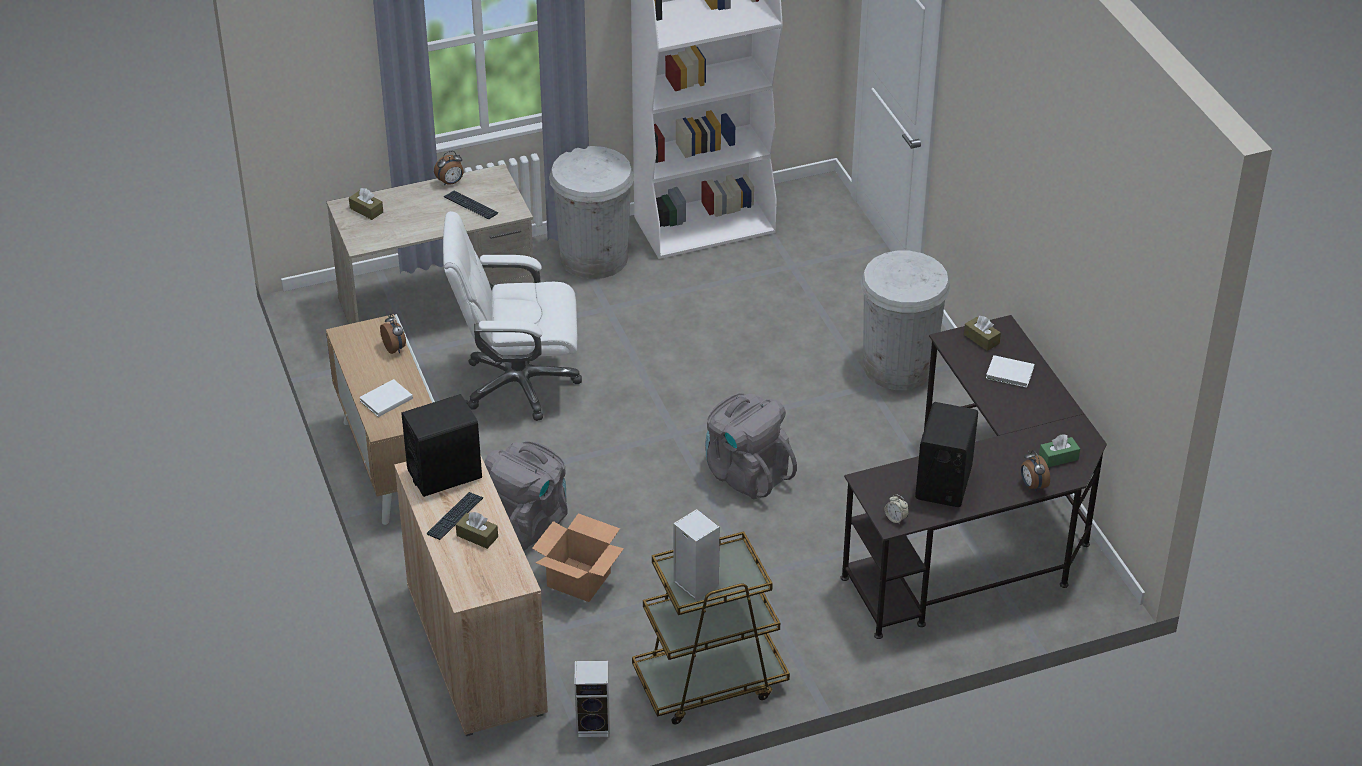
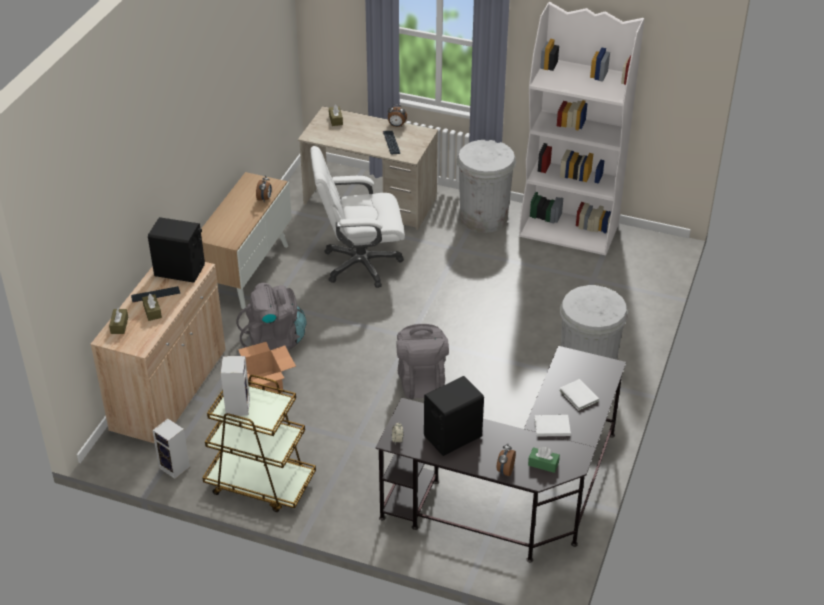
camera: 40 degrees right, 0 degrees up
(384, 400) = (226, 222): white book -> white book (551, 426)
(518, 384) = (360, 264): white office chair -> white office chair turned 45 degrees counterclockwise
(981, 339) = (587, 366): brown tissue box -> brown tissue box (119, 325)

